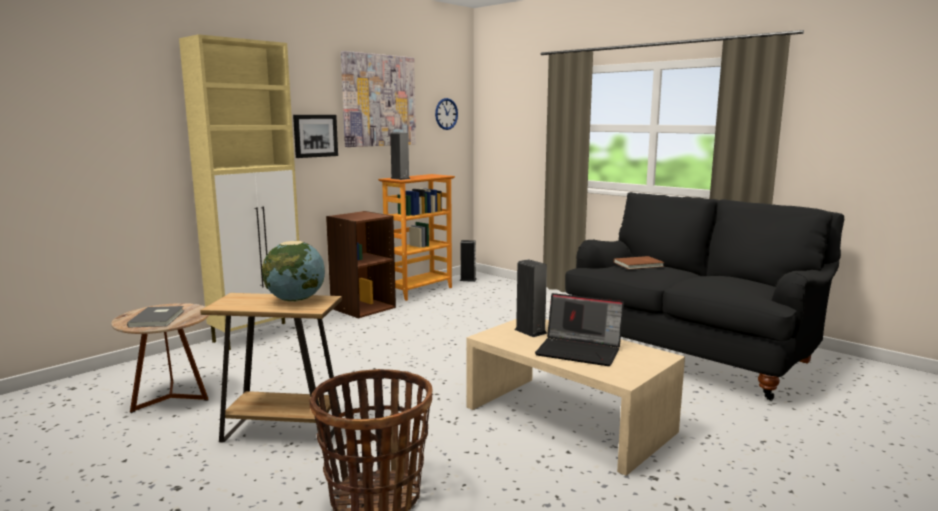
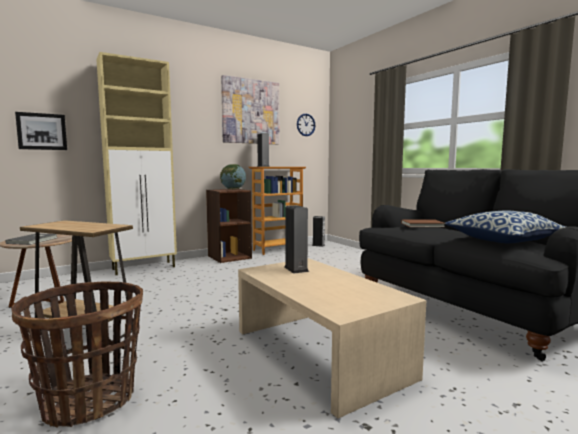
camera: 15 degrees right, 5 degrees down
(295, 300) = (94, 225): globe -> globe (233, 189)
(315, 135) = (199, 133): picture -> picture (42, 131)
(580, 351) = (324, 286): laptop -> none
(730, 283) = (503, 240): none -> pillow

